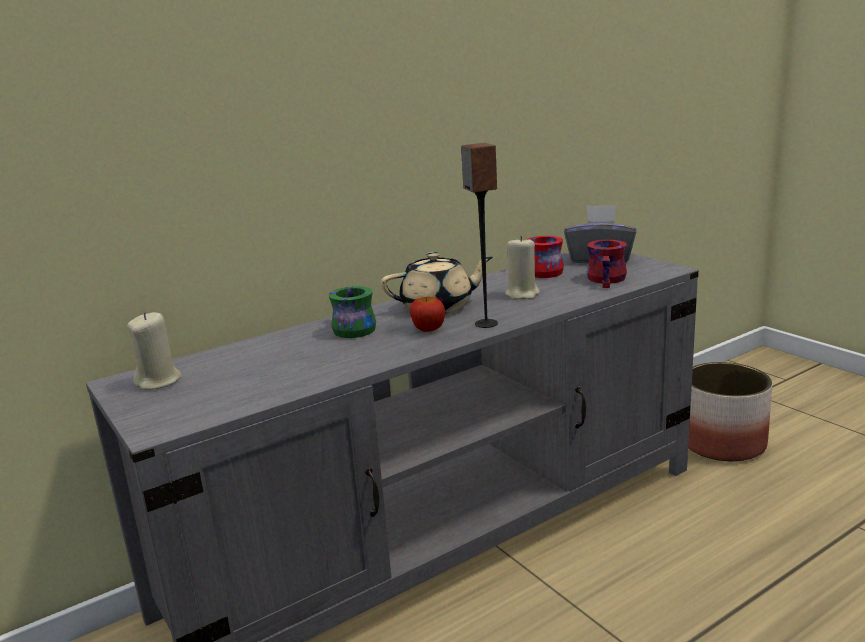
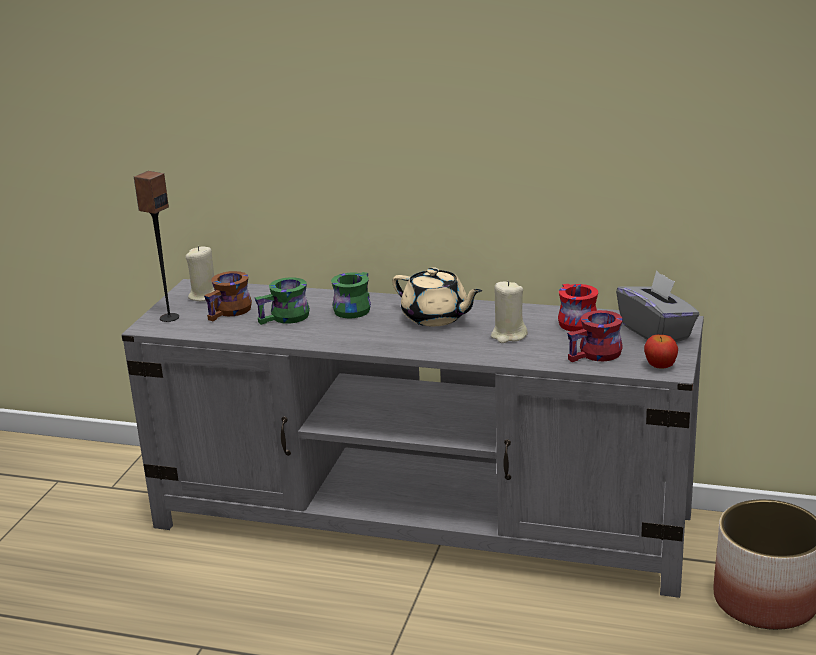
camera: 50 degrees right, 5 degrees up
(229, 378) = (231, 312): none -> brown mug
(306, 359) = (286, 318): none -> green mug
(428, 329) = (385, 333): apple -> apple (660, 365)
(485, 324) = (423, 347): speaker -> speaker (169, 317)

